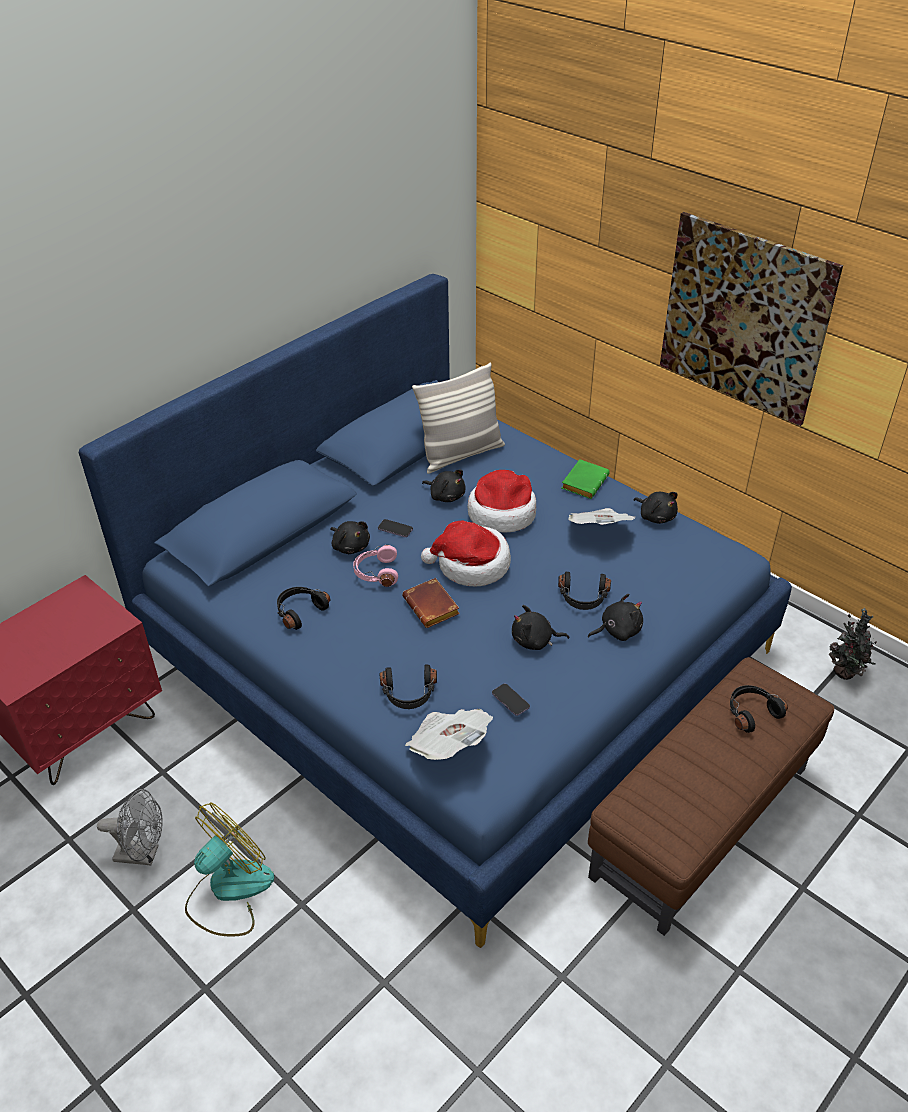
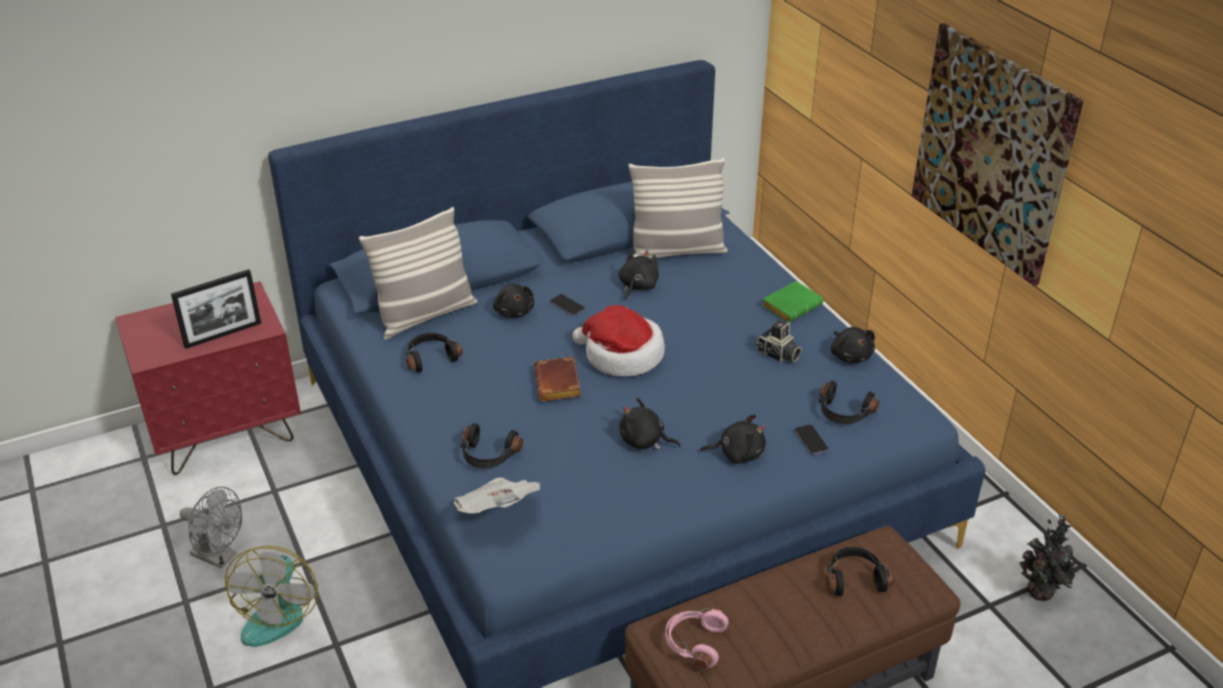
camera: 20 degrees right, 5 degrees down
(79, 640) = (223, 334): none -> picture frame
(229, 891) = (277, 612): fan -> fan turned 120 degrees clockwise
(270, 570) = (425, 315): none -> pillow
(376, 573) = (523, 341): pink headphones -> pink headphones (694, 643)
(446, 495) = (637, 287): black plush toy -> black plush toy turned 120 degrees counterclockwise
(502, 513) = (684, 315): hat -> none
(510, 700) = (583, 487): phone -> phone (811, 441)
(583, 598) = (720, 414): black headphones -> black headphones (843, 413)
(599, 531) = (778, 355): newspaper -> camera

